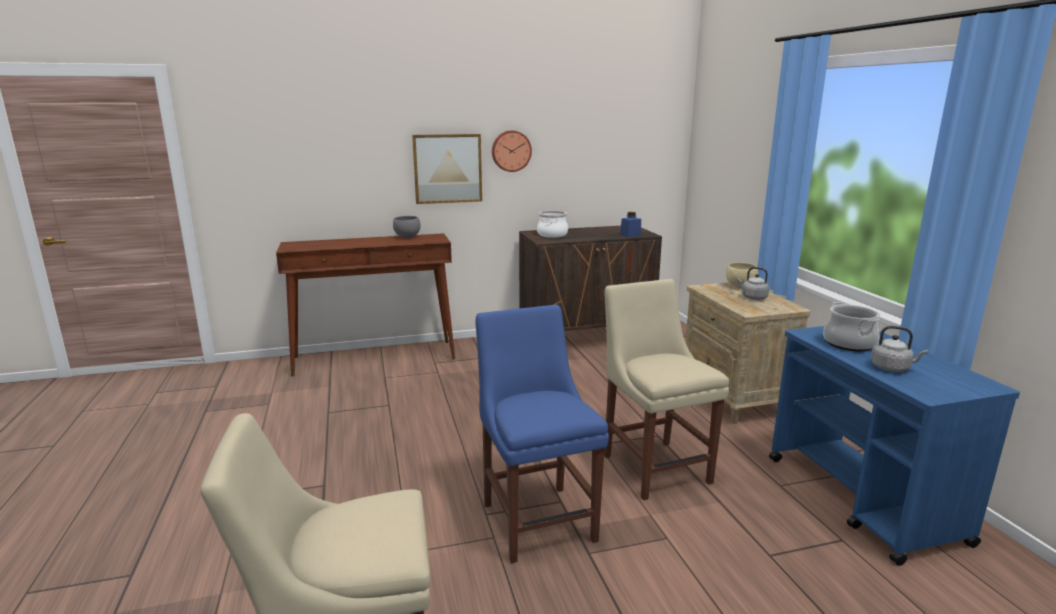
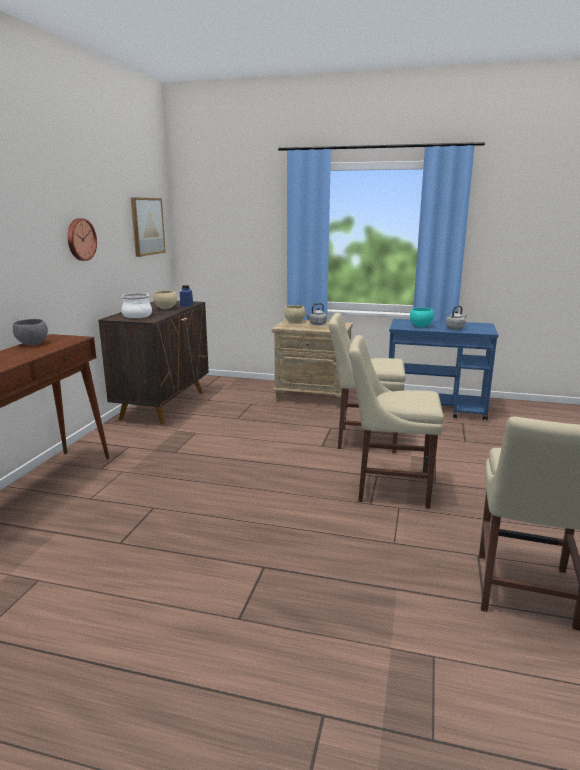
camera: 60 degrees left, 0 degrees up
(447, 168) = (38, 262): picture -> picture (147, 226)
(537, 518) = (388, 488): blue chair -> beige chair
(600, 234) = (165, 308): none -> beige bowl
(848, 344) = (420, 326): cooking pot -> turquoise bowl

